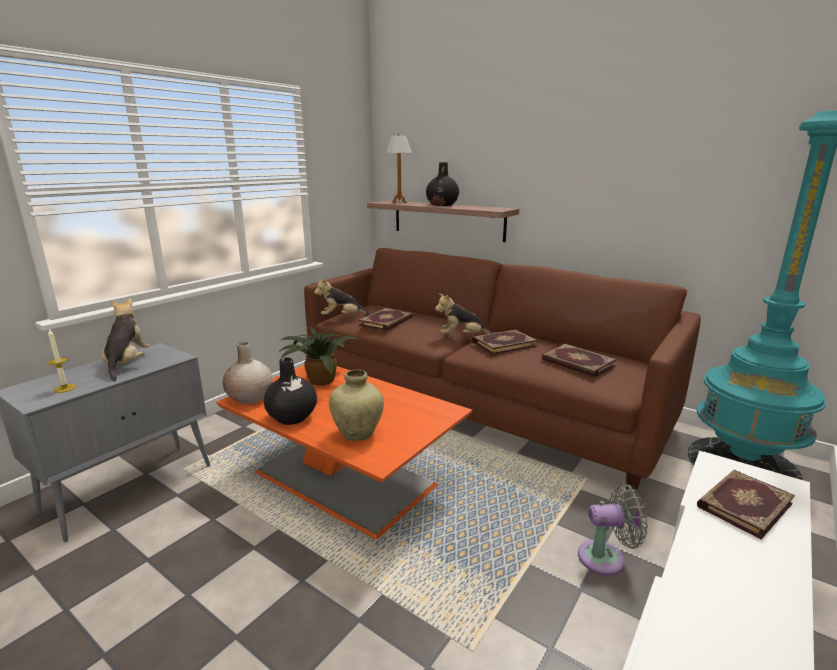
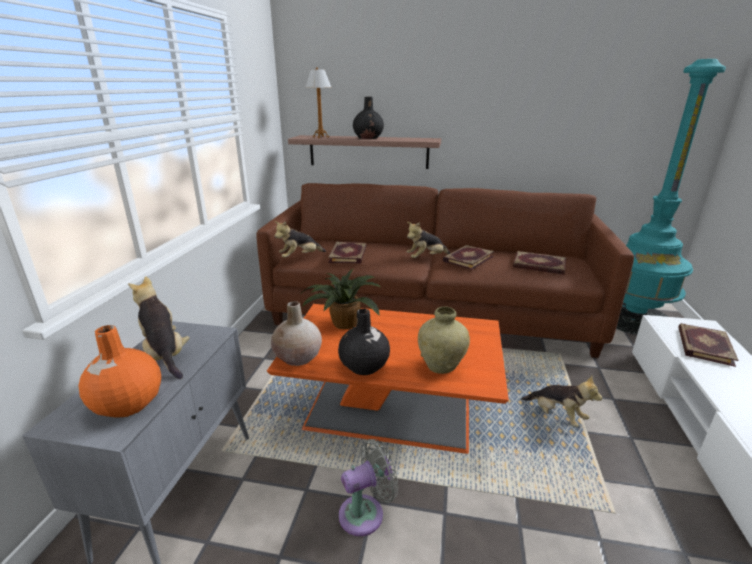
camera: 25 degrees left, 5 degrees up
(65, 388) = (127, 403): candle -> orange vase
(511, 537) = (556, 415): none -> plush toy
(606, 558) = (624, 409): grey fan -> grey fan (366, 513)

